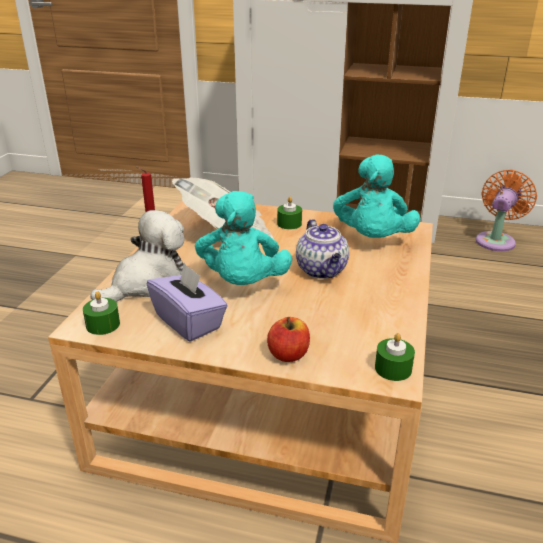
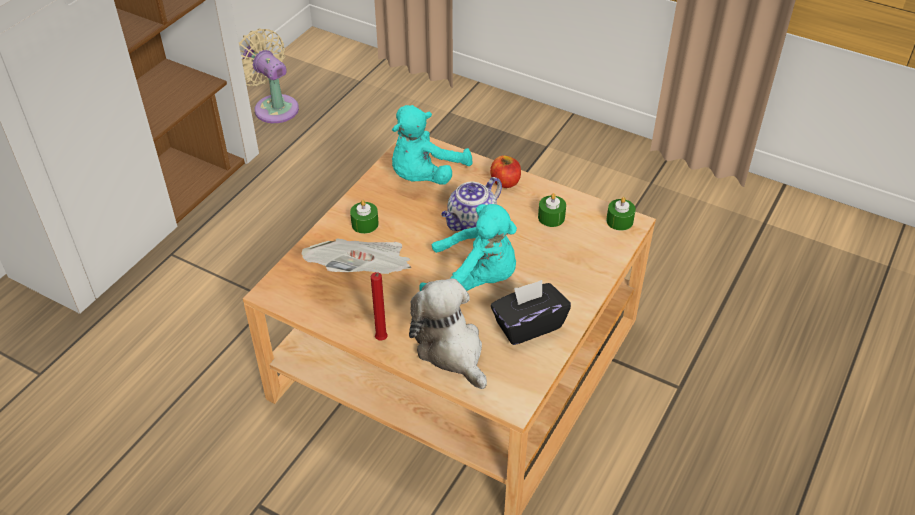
camera: 75 degrees left, 15 degrees up
(103, 325) = (516, 386): green candle -> green candle (551, 217)
(189, 322) = (528, 325): purple tissue box -> black tissue box
(288, 354) = (590, 271): apple -> apple (505, 182)
(322, 271) = (471, 223): teapot -> teapot turned 135 degrees clockwise
(372, 239) = (424, 176): turquoise plush toy -> turquoise plush toy turned 105 degrees clockwise
(496, 240) = (273, 107): orange fan -> beige fan

